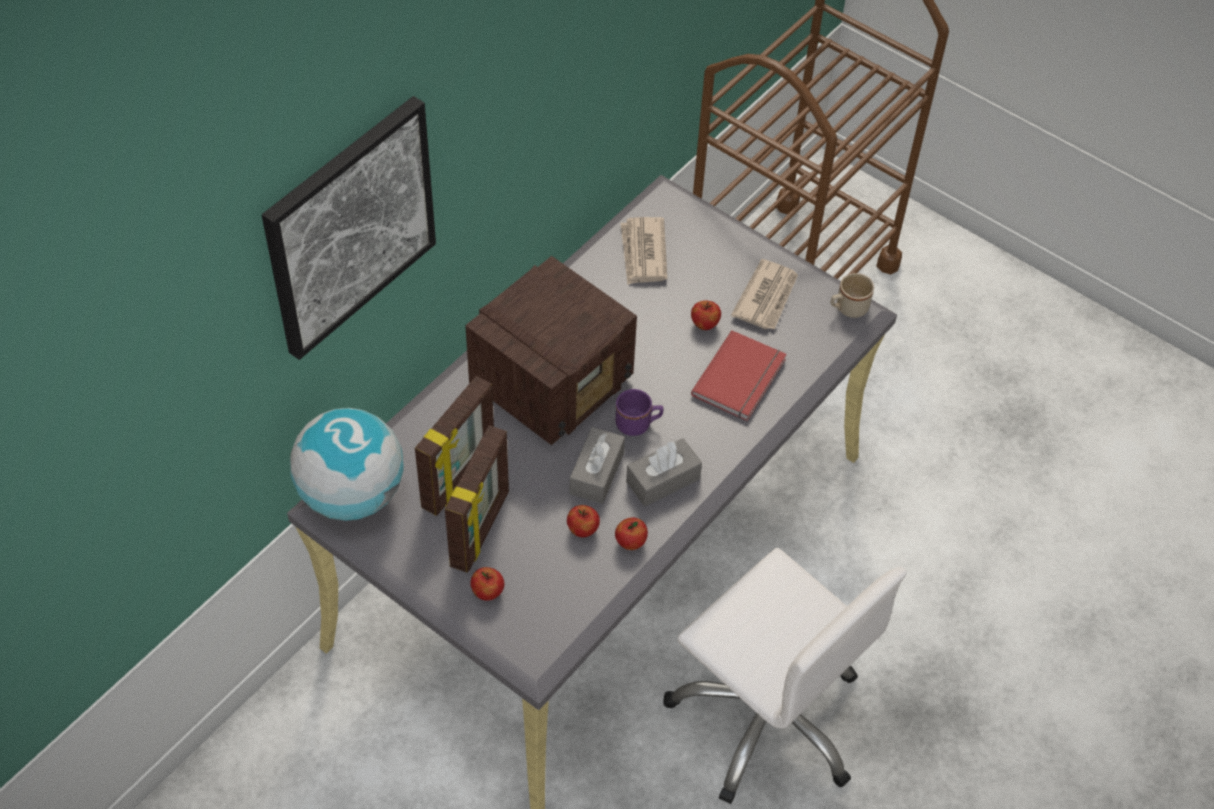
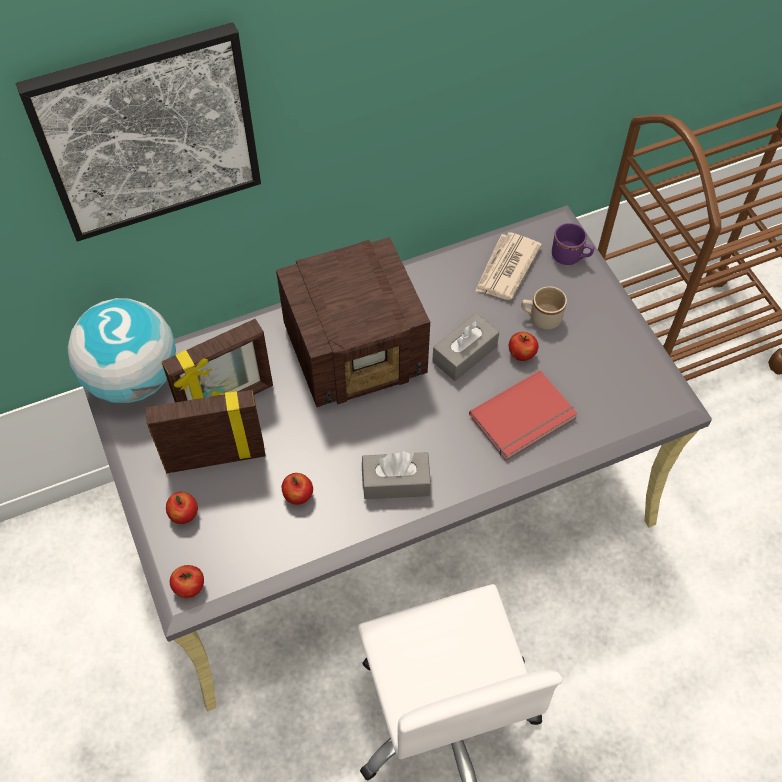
camera: 30 degrees right, 5 degrees up
(481, 529) = (215, 456): picture frame -> picture frame turned 150 degrees counterclockwise
(596, 473) = (342, 449): grey tissue box -> grey tissue box (464, 354)
(630, 542) = (331, 527): apple -> apple (189, 587)
(638, 424) = (406, 420): purple mug -> purple mug (571, 257)
(767, 297) = (594, 353): newspaper -> none
(847, 308) = (664, 394): beige mug -> beige mug (540, 318)

